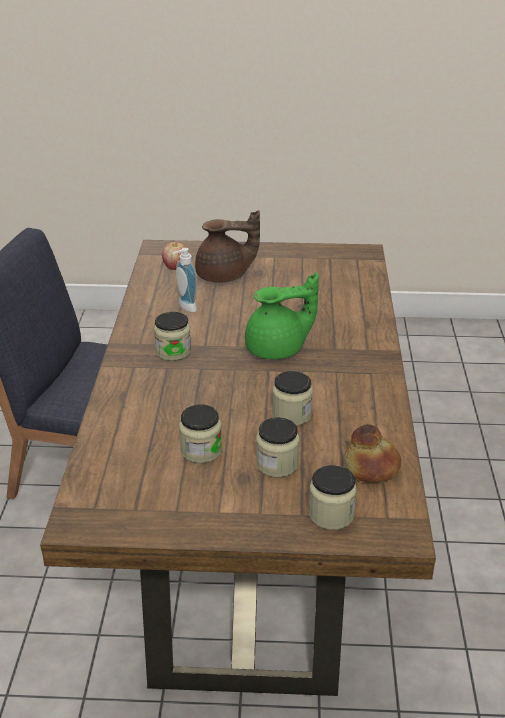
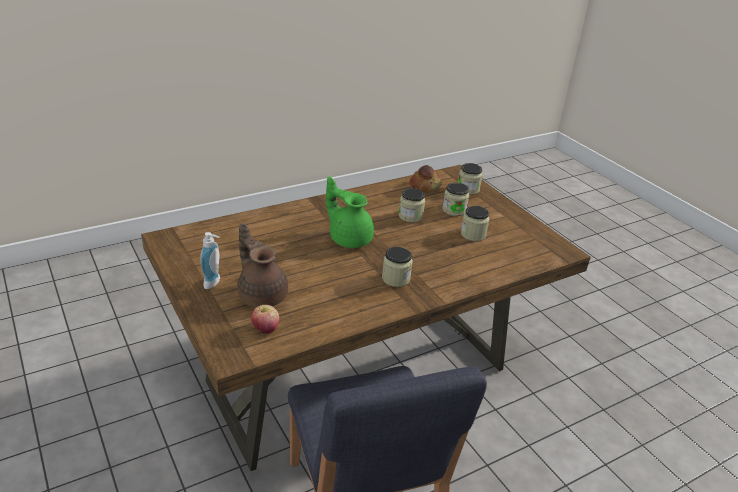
camera: 125 degrees left, 0 degrees up
(185, 307) = (332, 296): soap dispenser -> soap dispenser (214, 283)

